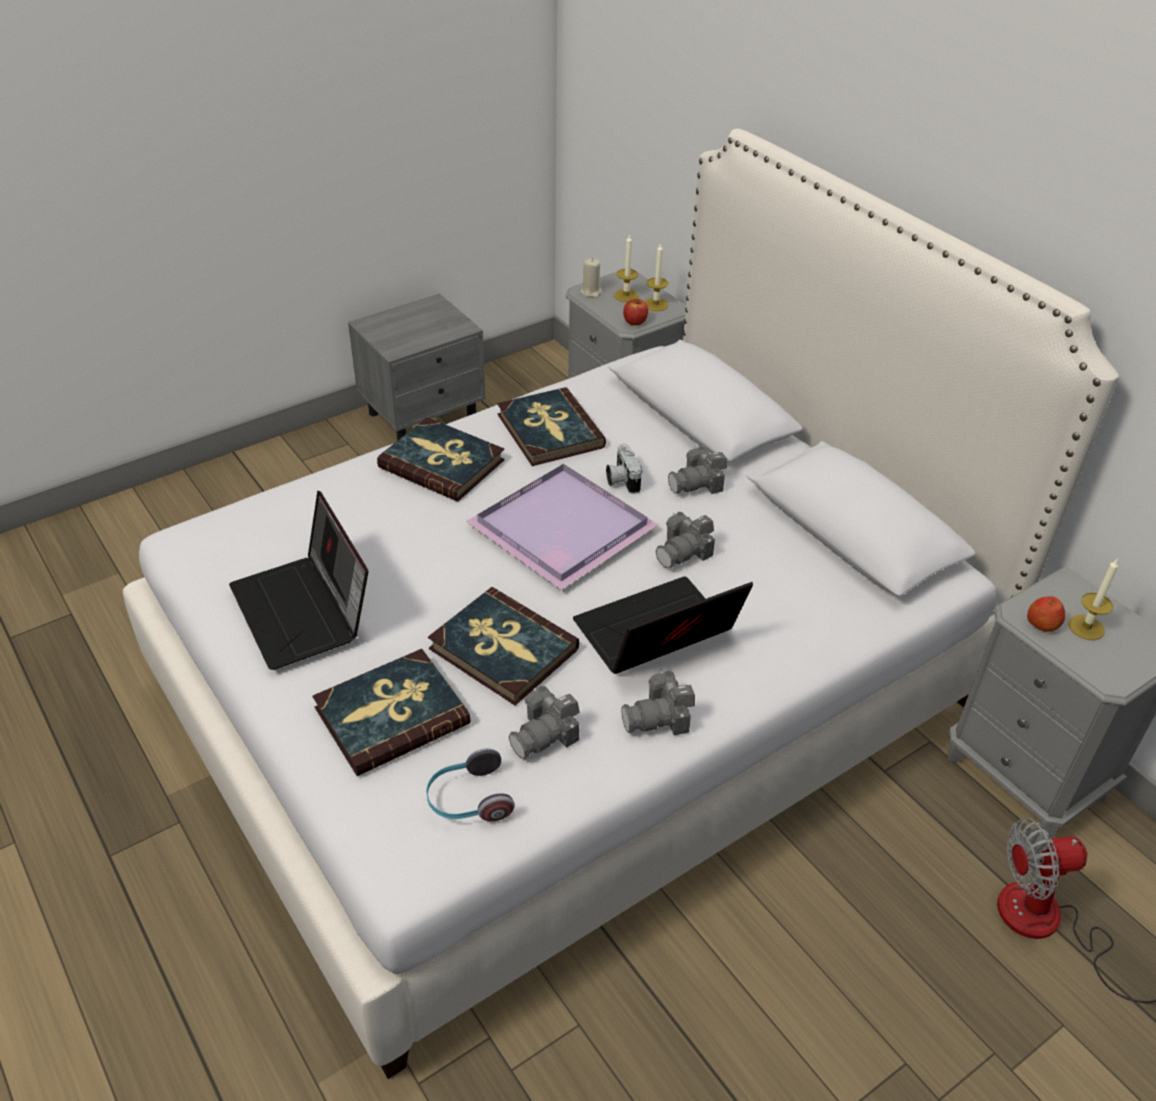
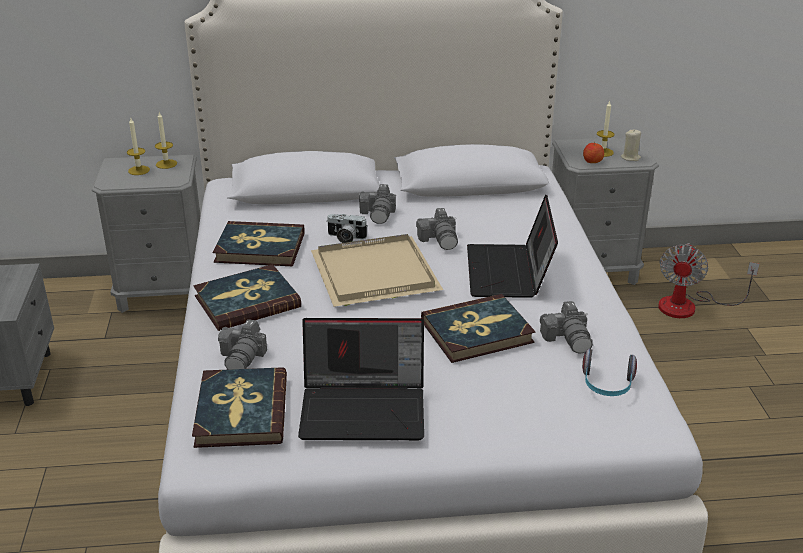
camera: 60 degrees left, 10 degrees down
(391, 715) = (507, 396): book -> book (241, 411)
(558, 528) = (373, 275): purple tray -> beige tray
(591, 292) = (114, 181): beige candle -> beige candle (630, 157)
(635, 322) = (176, 177): apple -> none
(659, 718) = (581, 294): camera -> camera (243, 357)

